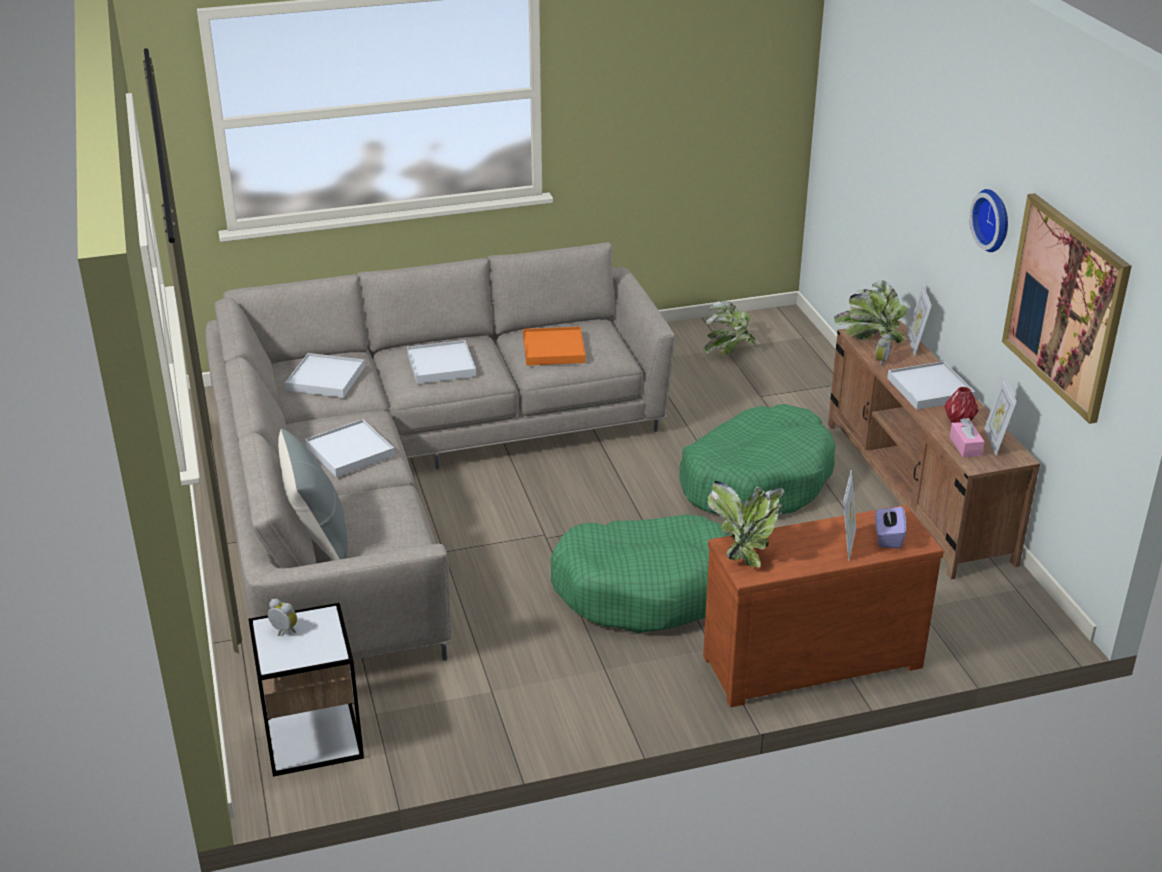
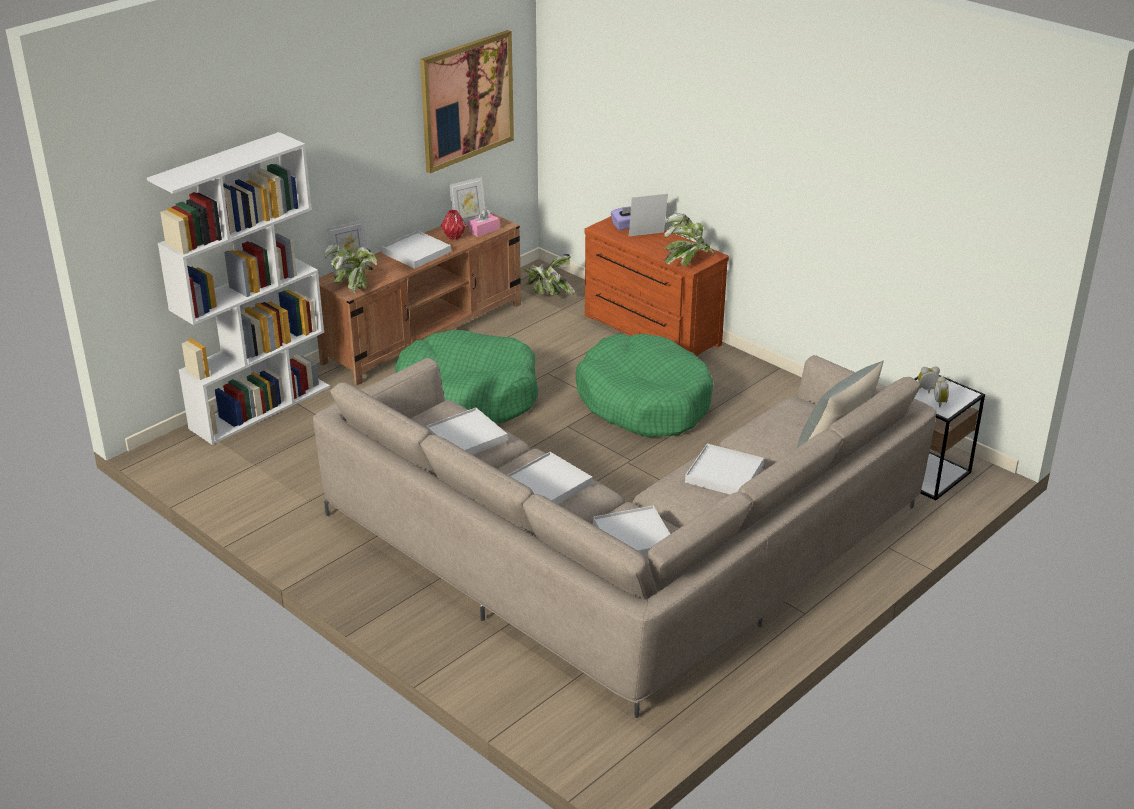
camera: 120 degrees left, 0 degrees up
(553, 349) = (466, 437): orange tray -> white tray
(730, 351) = (257, 461): potted plant -> potted plant (548, 295)
(824, 369) = (260, 407): none -> white bookcase
(880, 361) = (390, 275): alarm clock -> alarm clock (927, 390)
(994, 220) = (387, 111): wall clock -> none

